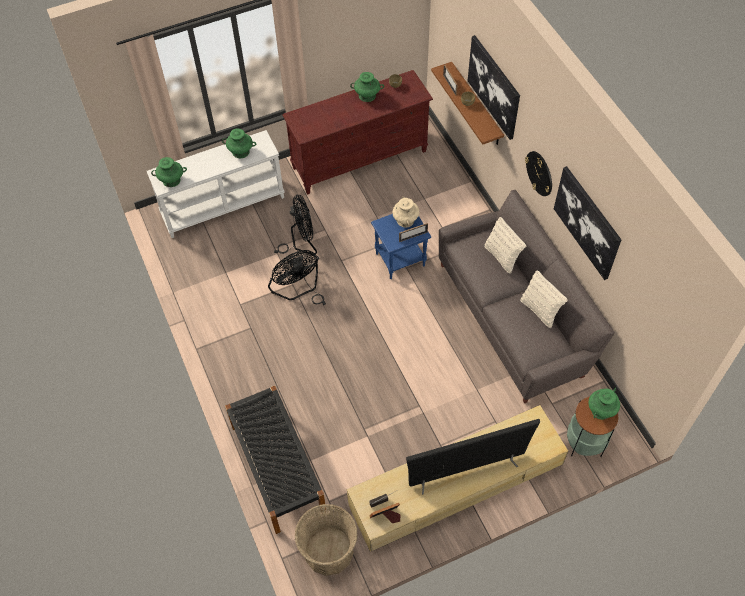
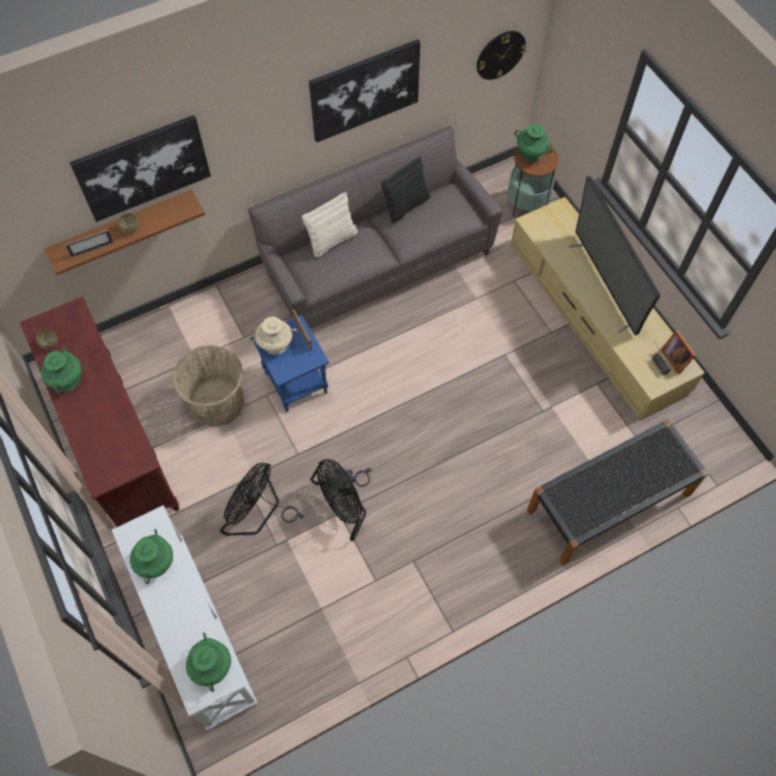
camera: 95 degrees left, 5 degrees up
(300, 239) = (261, 511): black fan -> black fan turned 45 degrees counterclockwise
(329, 550) = (696, 437): basket -> basket (217, 401)
(539, 173) = (271, 145): wall clock -> wall clock (500, 54)
(540, 310) = (406, 206): beige pillow -> black pillow

